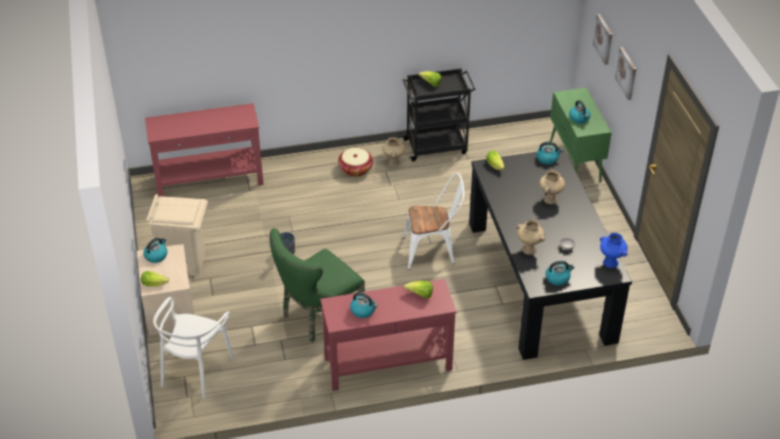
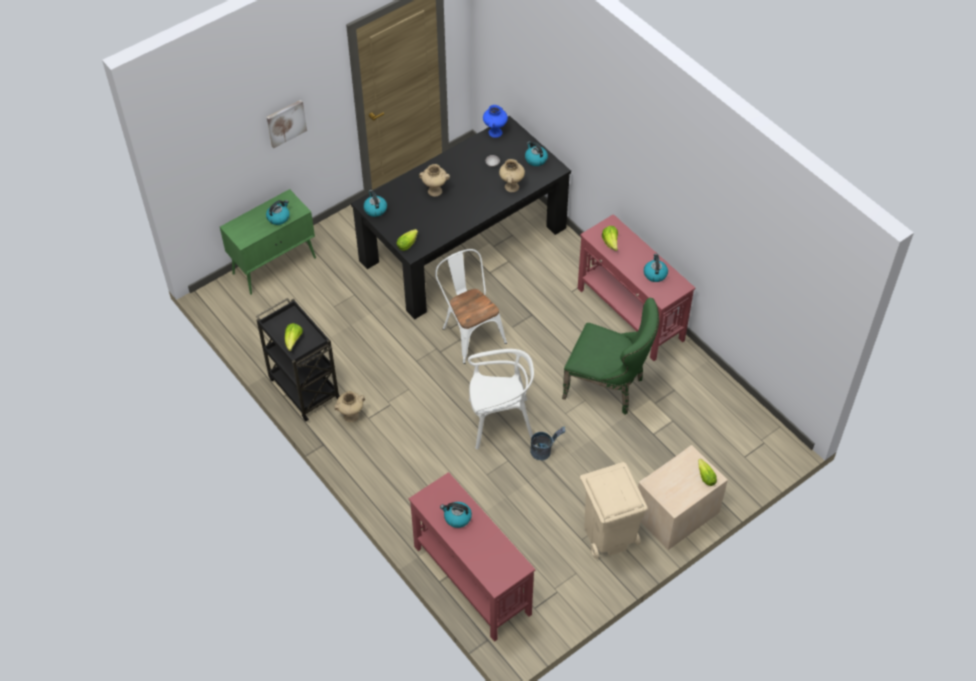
camera: 115 degrees left, 10 degrees up
(156, 255) = (669, 496): kettle -> kettle (457, 517)
(195, 370) = (732, 452): white chair -> white chair (499, 421)
(355, 169) = (379, 446): basket -> none
(604, 39) = (226, 157): picture -> none

